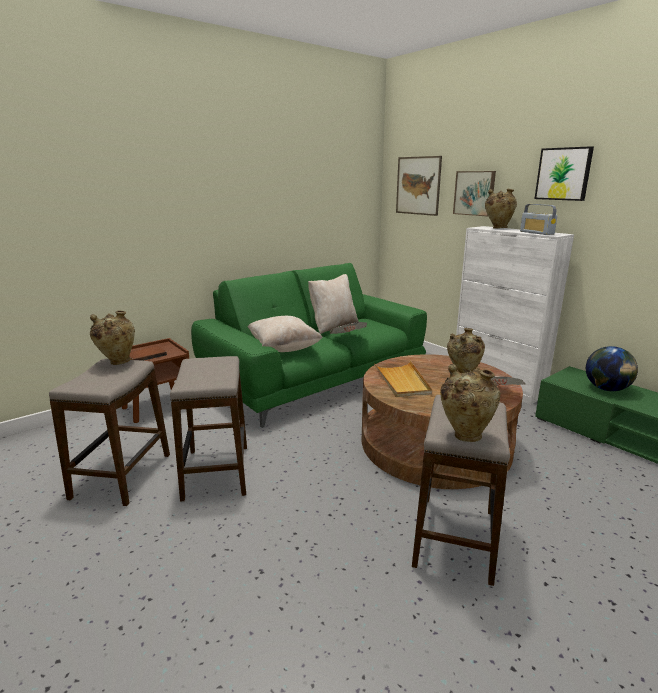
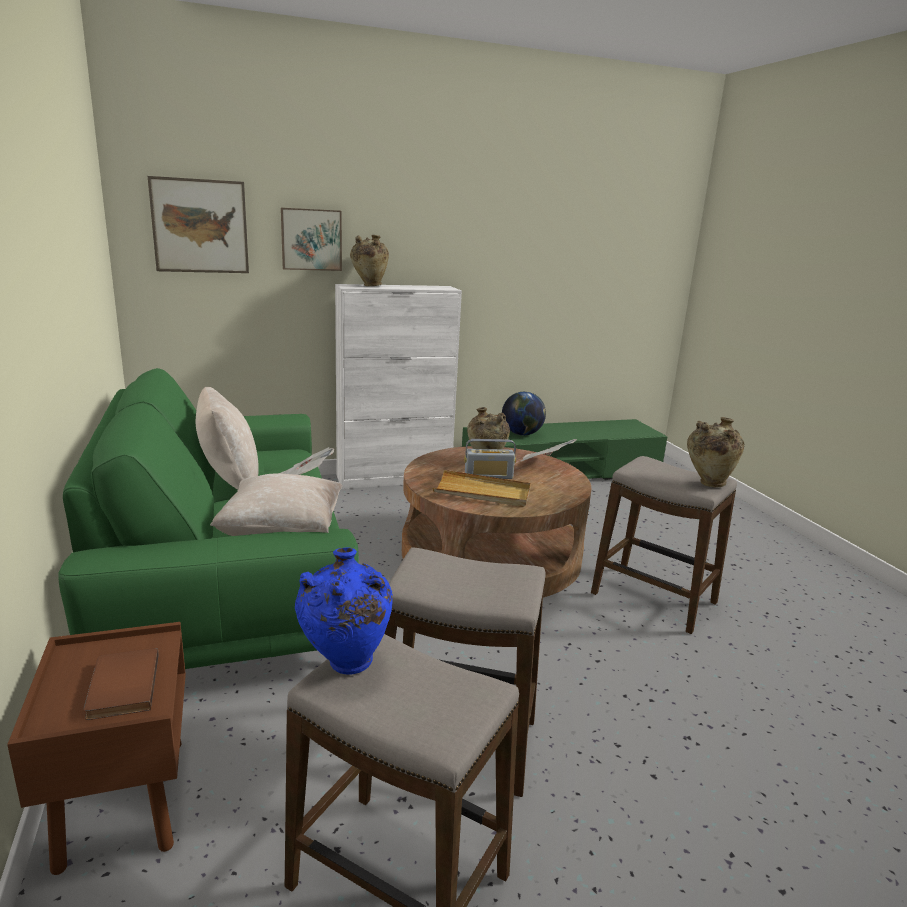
camera: 70 degrees left, 0 degrees up
(117, 362) = (345, 666): beige vase -> blue vase
(536, 233) = (428, 288): radio -> radio (488, 476)
(563, 174) = (428, 219): picture -> none

